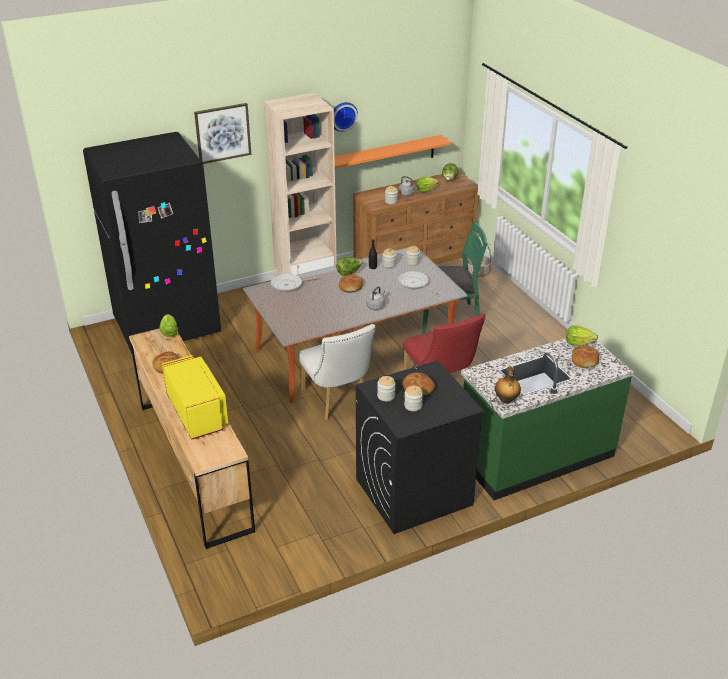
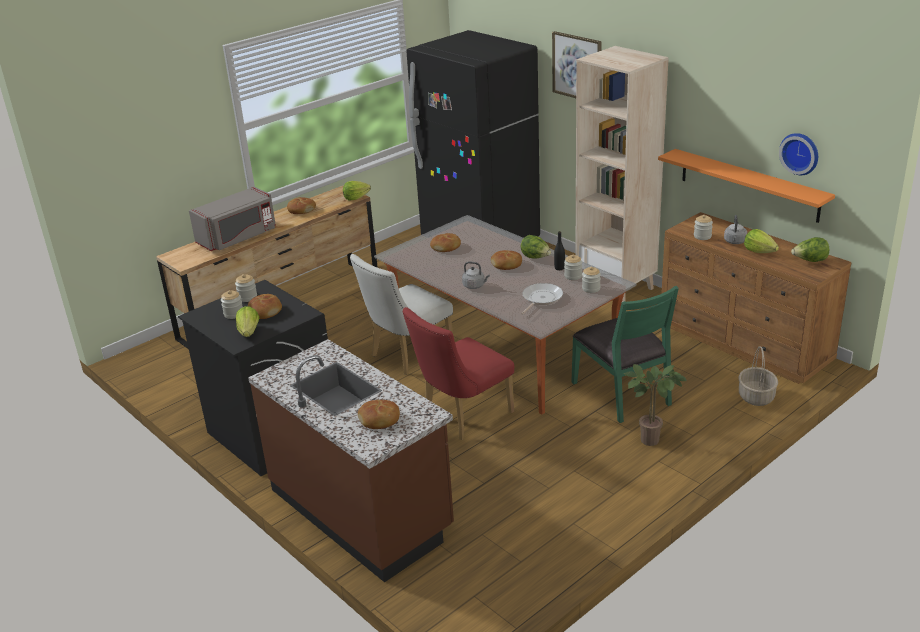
camera: 75 degrees right, 5 degrees down
(197, 412) = (238, 237): yellow microwave -> grey microwave
(288, 285) = (487, 233): frying pan -> none
(298, 307) = (446, 247): none -> bread
(342, 116) = (702, 103): wall clock -> wall clock (800, 153)
(504, 319) = (653, 439): none -> potted plant
(506, 400) = (276, 375): bottle -> none
(535, 455) = (362, 510): green counter -> brown counter
(578, 343) = (419, 411): lettuce -> lettuce (249, 332)

